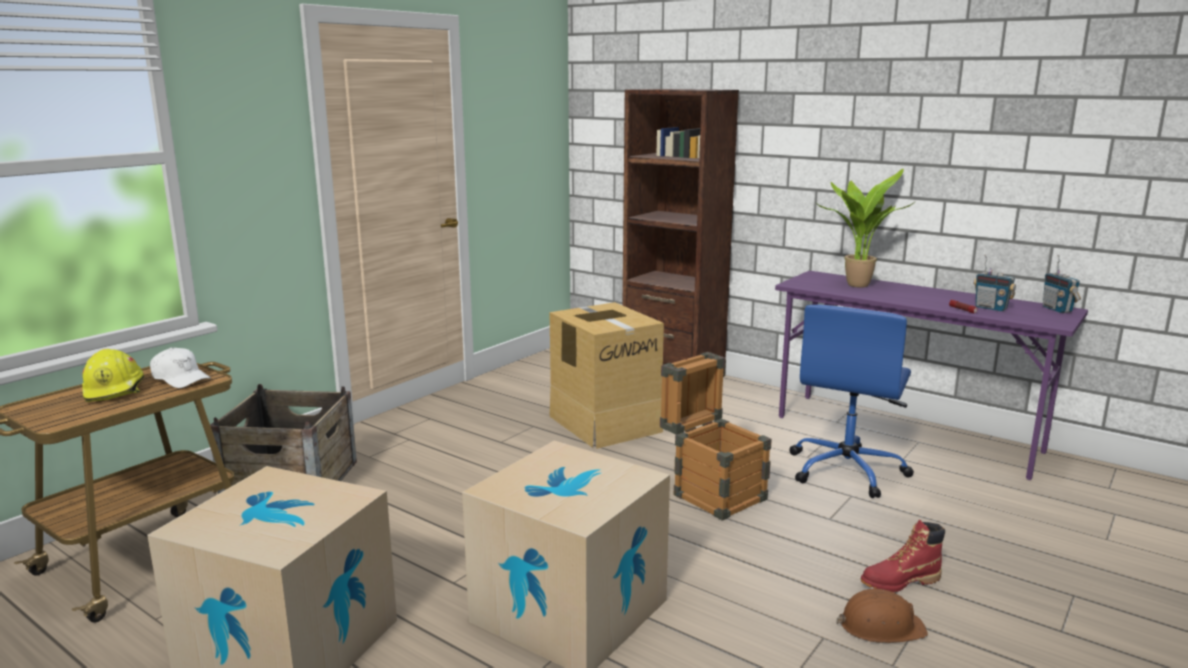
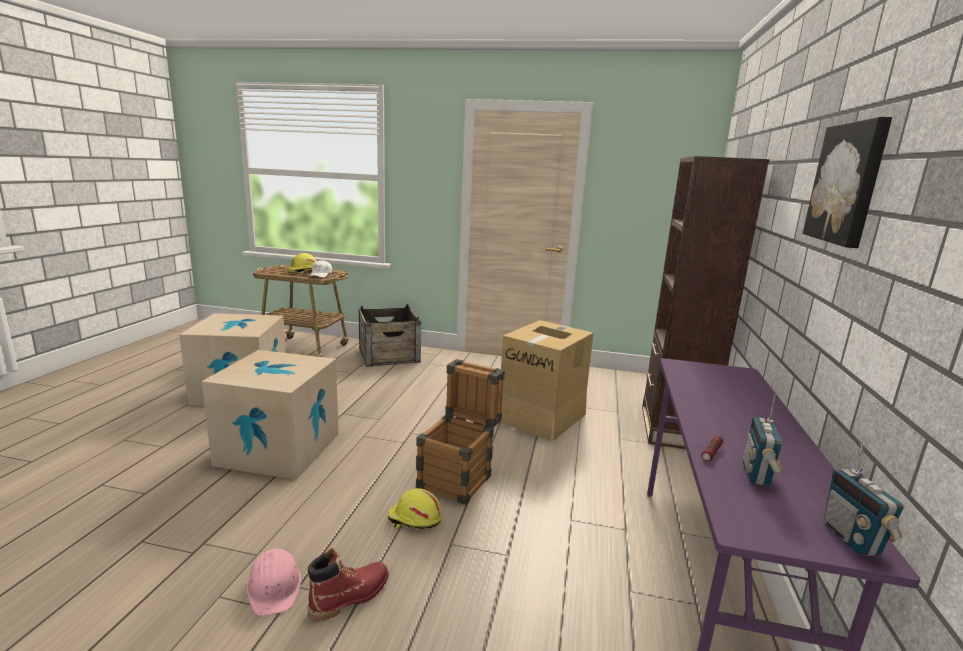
camera: 65 degrees right, 0 degrees up
(782, 531) = (414, 519): none -> yellow hard hat
(847, 470) = (562, 548): blue office chair -> none
(856, 284) = (732, 391): potted plant -> none
(880, 626) = (274, 586): brown hard hat -> pink hard hat
(900, 582) = (350, 597): red boot -> red boot turned 90 degrees clockwise
(905, 112) = (848, 183): none -> picture
(1057, 309) = (851, 539): radio -> radio turned 60 degrees counterclockwise

